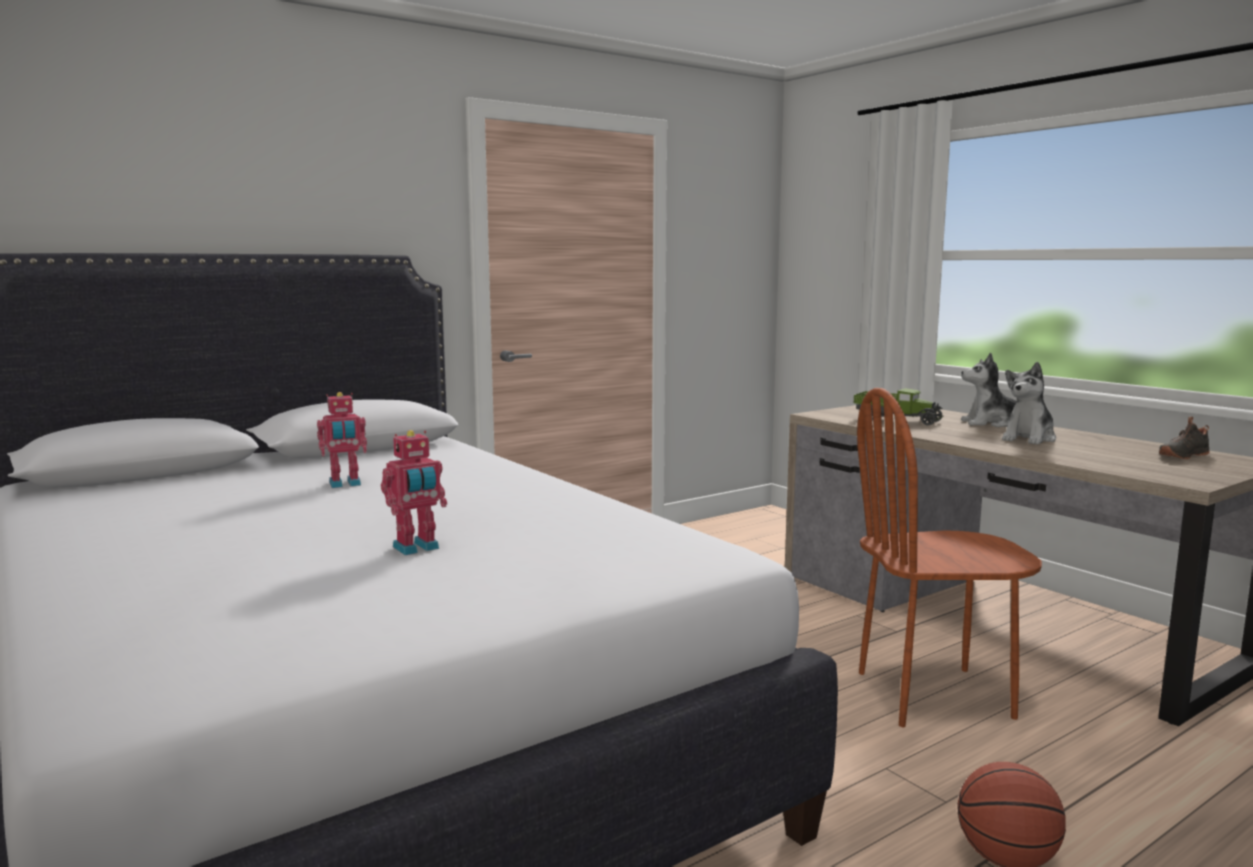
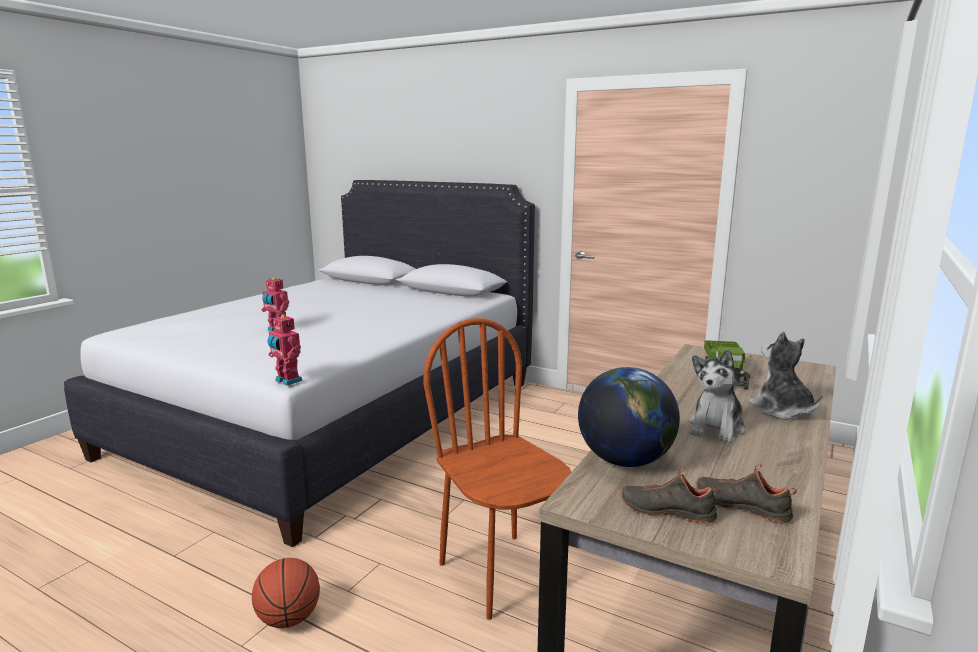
camera: 65 degrees right, 5 degrees up
(345, 484) = (375, 303): toy robot -> toy robot (287, 381)
(1029, 439) = (716, 428): plush toy -> plush toy turned 75 degrees counterclockwise
(1102, 464) = (625, 460): none -> globe
(1198, 468) = (667, 510): none -> black shoe

